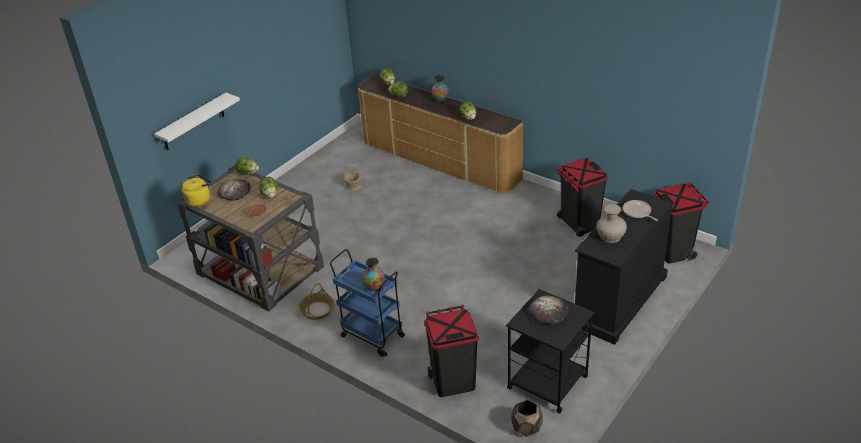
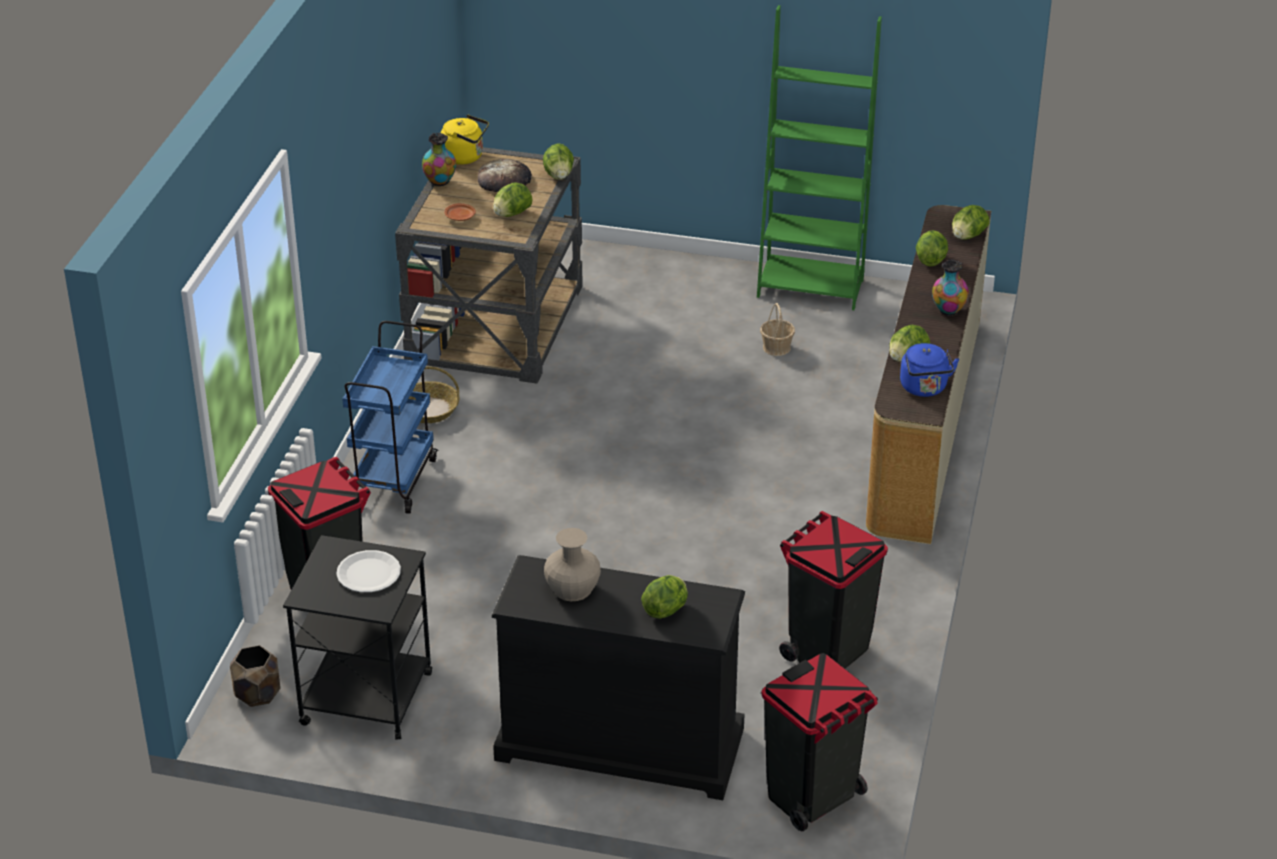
camera: 65 degrees right, 0 degrees up
(193, 122) = (595, 63): white shelf -> none
(315, 166) = (810, 287): none -> green bookcase
(374, 287) = (378, 395): vase -> vase (440, 182)
(494, 118) = (924, 389): none -> blue kettle
(549, 312) = (368, 573): bread -> white plate
(637, 212) = (666, 610): frying pan -> lettuce

